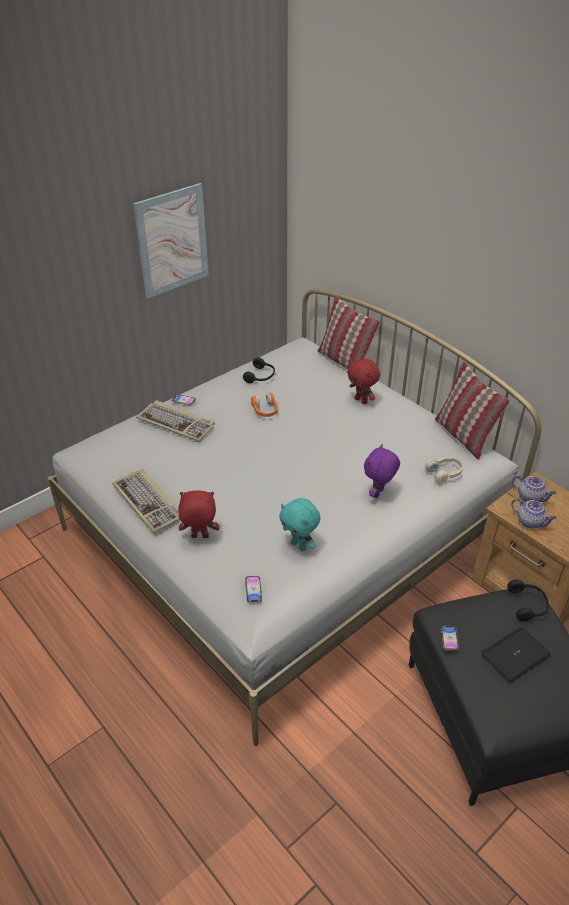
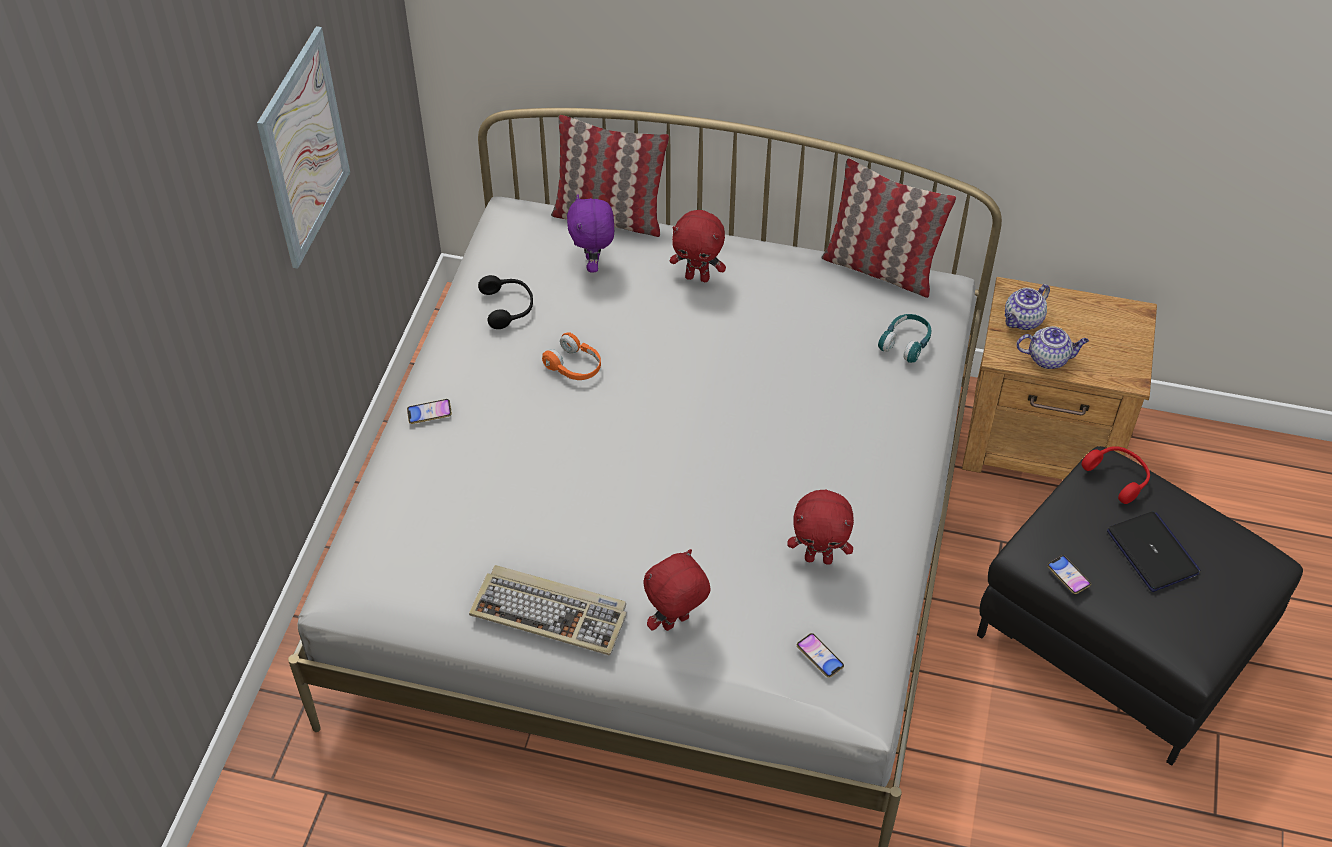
camera: 35 degrees left, 10 degrees up
(177, 423) = (460, 458): keyboard -> none
(299, 546) = (819, 558): turquoise plush toy -> red plush toy
(378, 494) = (850, 421): purple plush toy -> purple plush toy (593, 265)
(444, 473) = (906, 343): beige headphones -> turquoise headphones
(515, 655) = (1152, 553): laptop -> laptop turned 135 degrees clockwise
(528, 605) = (1118, 477): black headphones -> red headphones
(531, 498) = (1022, 321): teapot -> teapot turned 135 degrees clockwise

